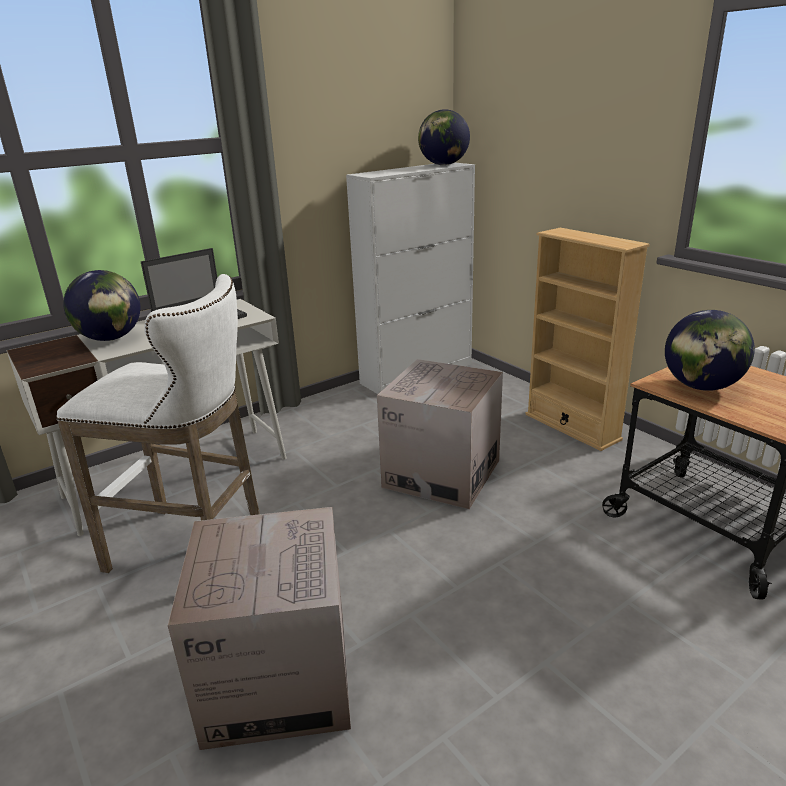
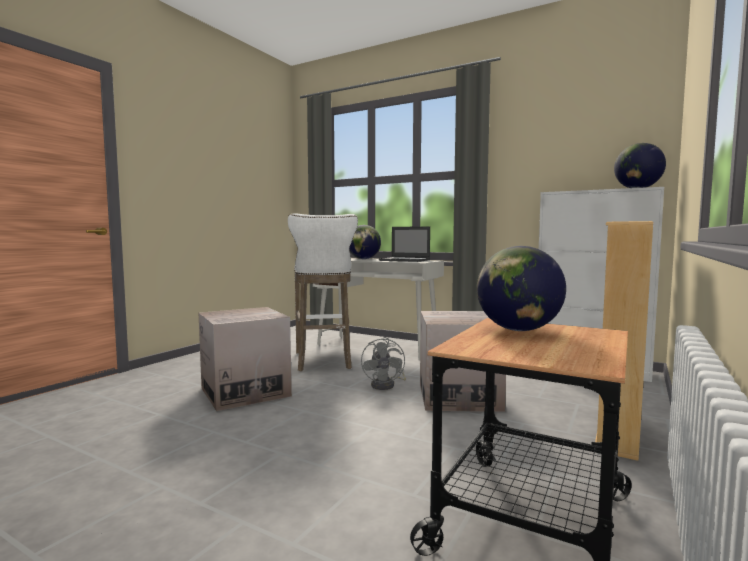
camera: 65 degrees right, 20 degrees down
(363, 514) = (386, 385): none -> grey fan

